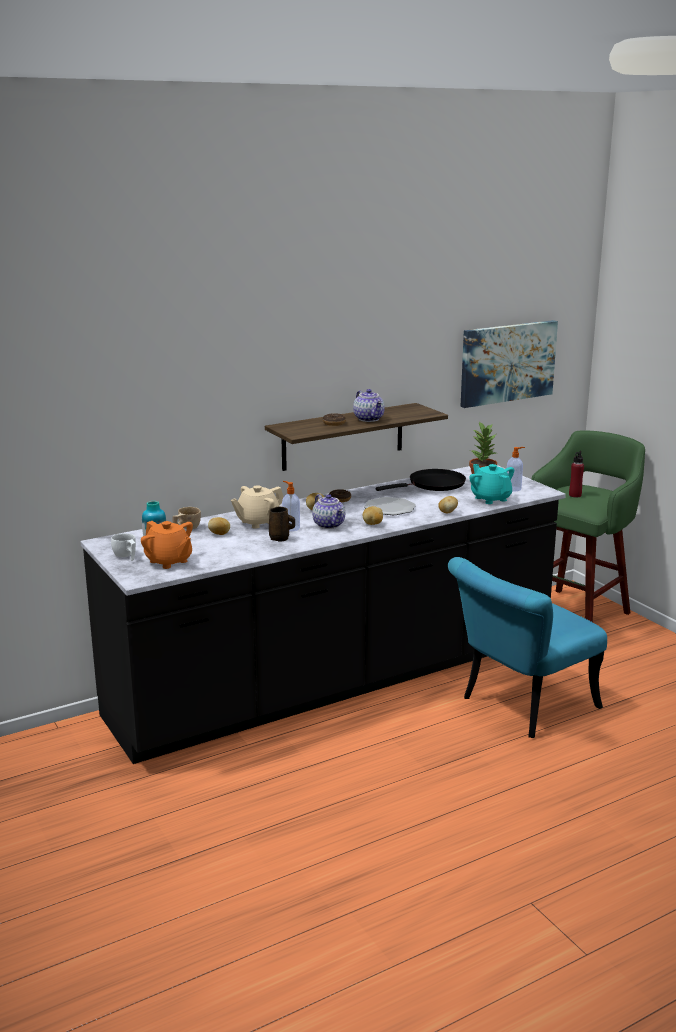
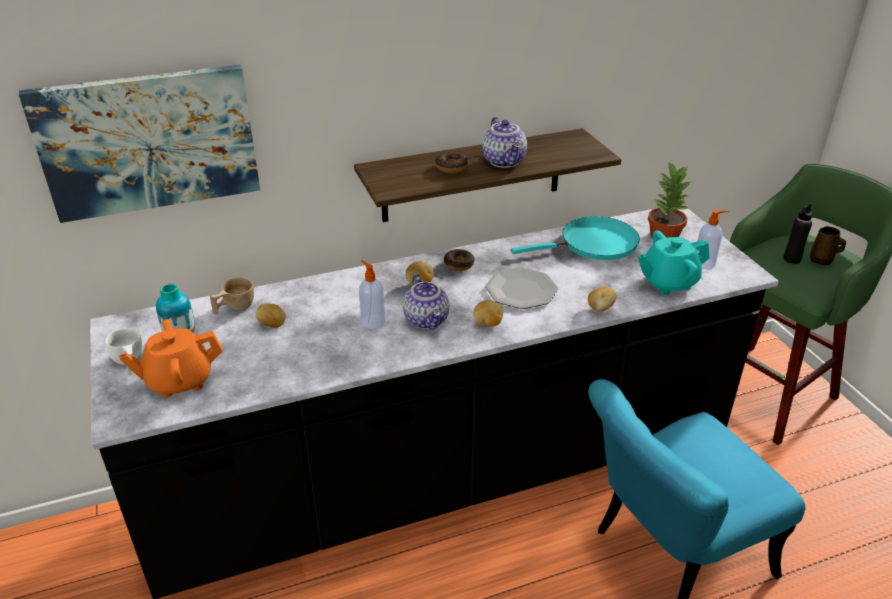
camera: 10 degrees right, 15 degrees up
(168, 561) = (179, 381): orange teapot -> orange teapot turned 105 degrees clockwise
(257, 522) = (333, 303): beige teapot -> none
(280, 538) = (350, 344): brown mug -> brown mug (822, 261)
(433, 484) = (594, 244): black frying pan -> turquoise frying pan
(490, 498) = (668, 282): turquoise teapot -> turquoise teapot turned 90 degrees counterclockwise
(507, 362) = (724, 70): picture -> picture (149, 141)
(575, 495) = (791, 259): red bottle -> black bottle

